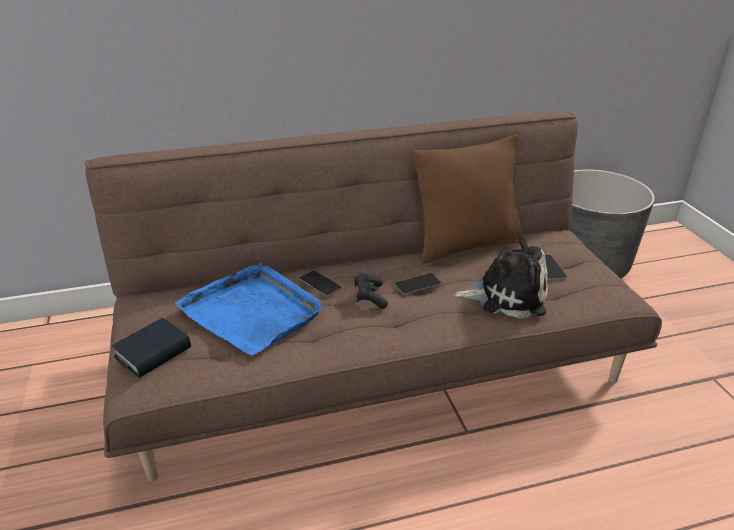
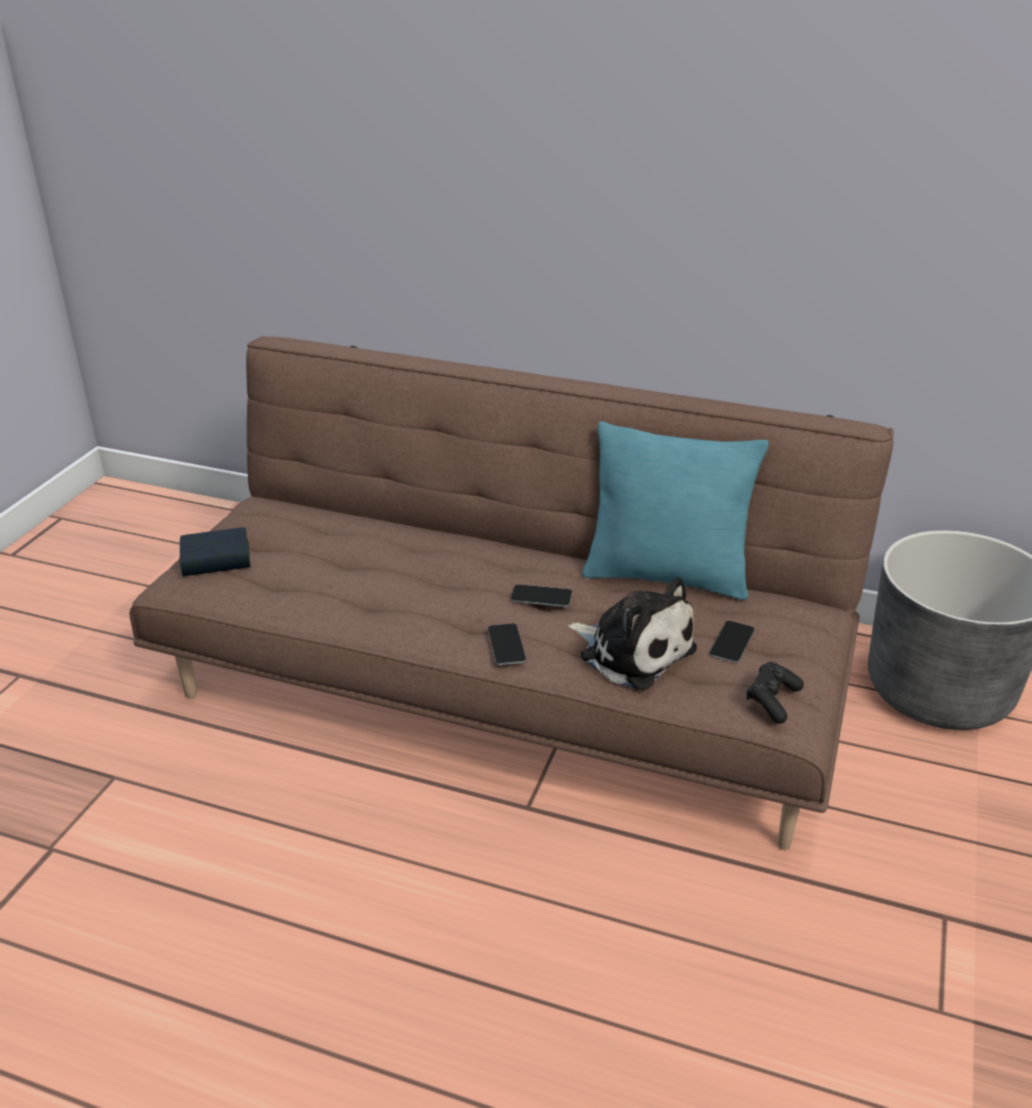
camera: 35 degrees right, 0 degrees up
(253, 311) = (341, 556): blue tray -> none
(320, 283) = (438, 554): phone -> phone (506, 645)
(370, 297) = (472, 589): black game controller -> black game controller (772, 700)
(466, 245) = (666, 576): brown pillow -> turquoise pillow

